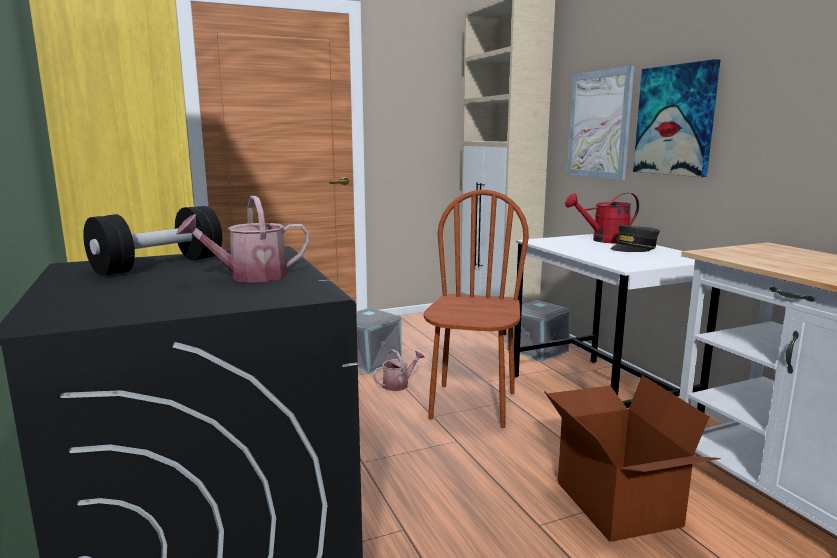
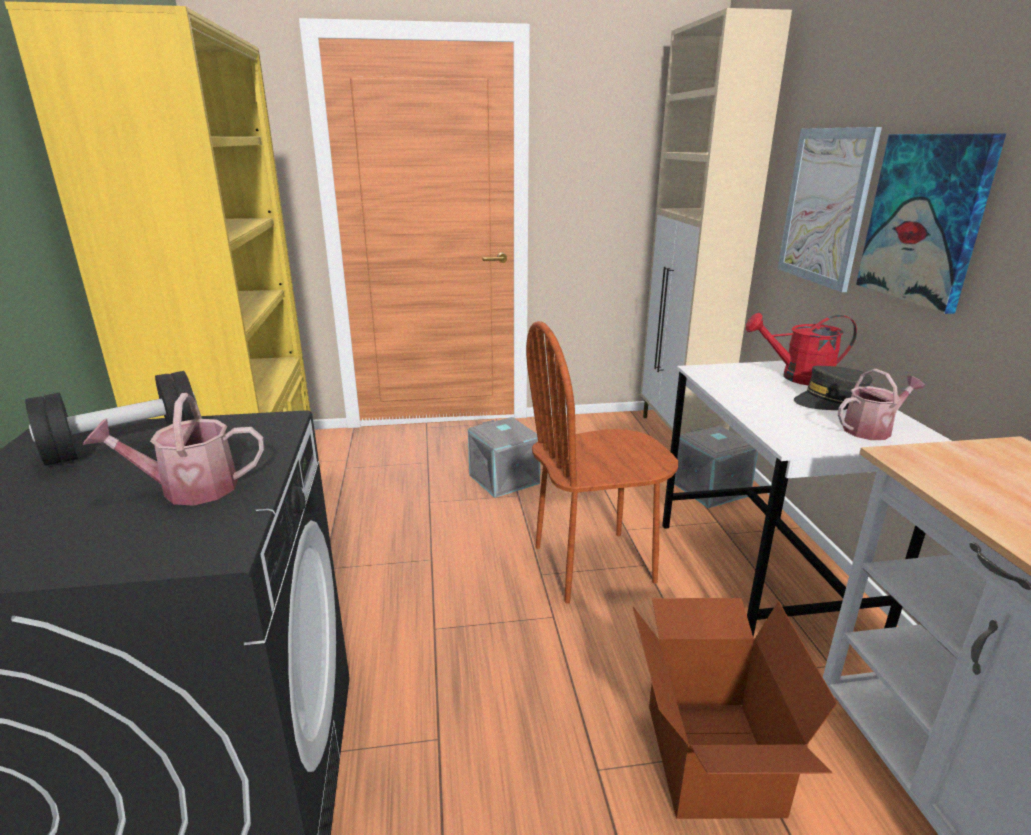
camera: 15 degrees right, 10 degrees up
(398, 384) = (521, 519): watering can -> watering can (871, 429)
(472, 405) = (594, 564): brown chair -> brown chair turned 135 degrees counterclockwise

